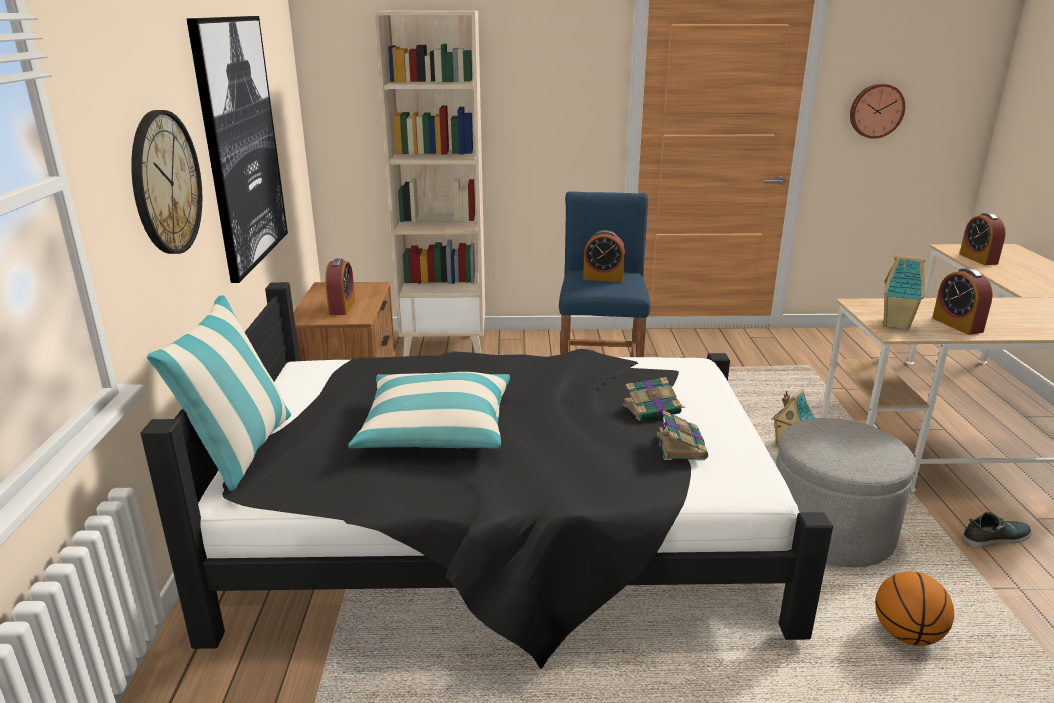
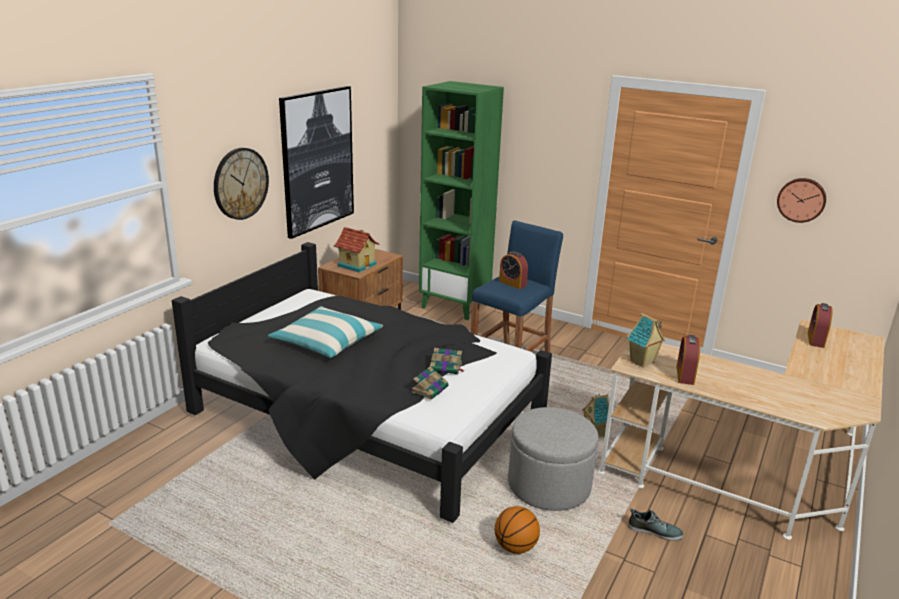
camera: 30 degrees right, 0 degrees up
(241, 451) = (235, 325): pillow -> none
(342, 307) = (357, 264): alarm clock -> toy house
(445, 345) = (455, 306): beige bookcase -> green bookcase

